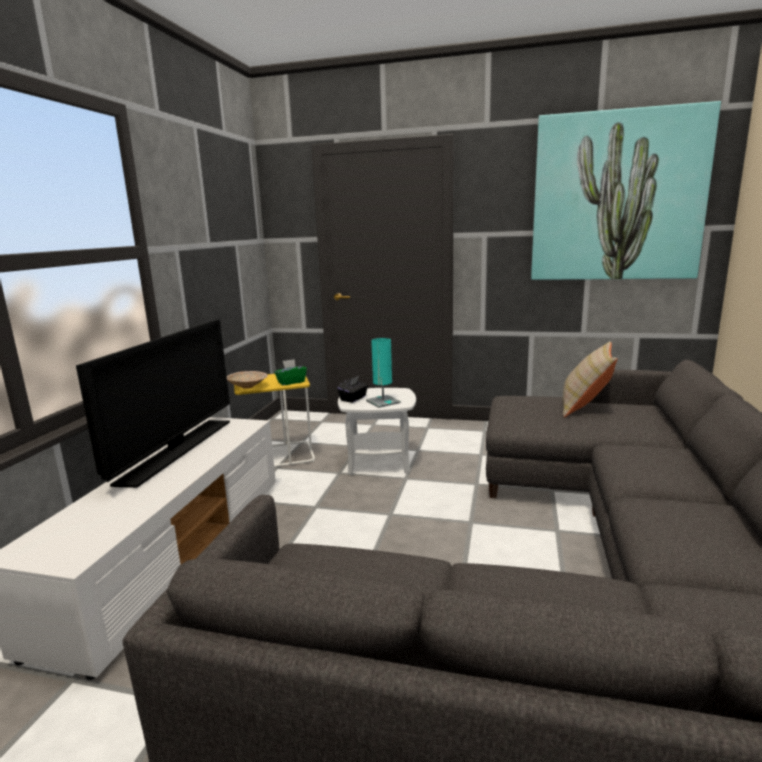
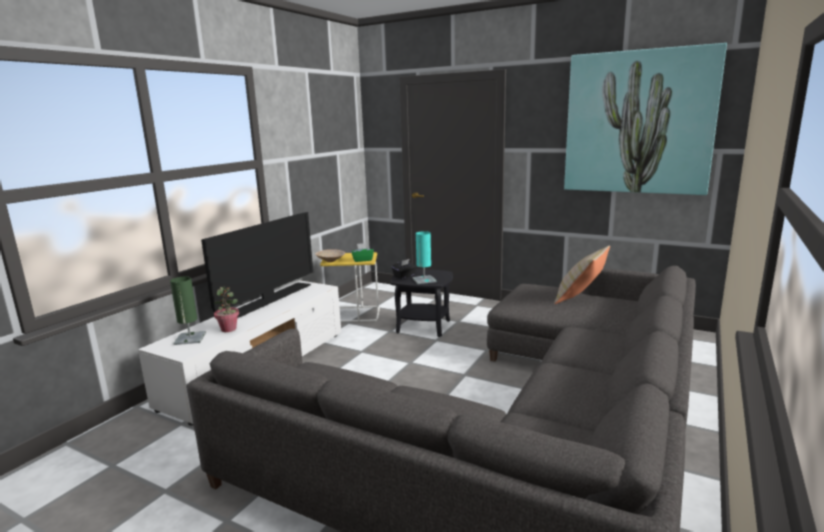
camera: 15 degrees right, 0 degrees up
(72, 530) = (190, 338): none -> green table lamp
(135, 505) = (229, 329): none -> potted plant
(379, 462) = (423, 327): white side table -> black side table

